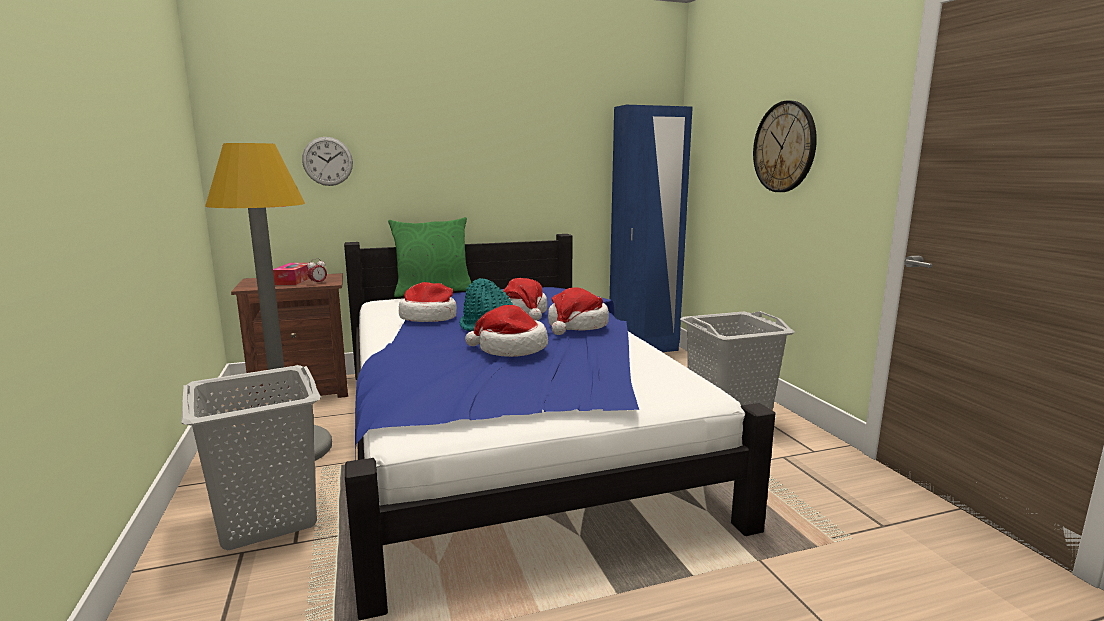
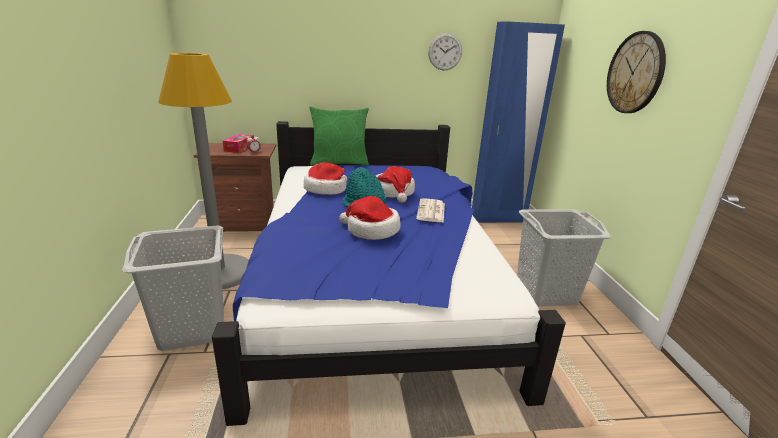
camera: 10 degrees right, 10 degrees up
(327, 161) = (267, 59): wall clock -> wall clock (445, 52)
(577, 326) = (431, 211): hat -> newspaper

